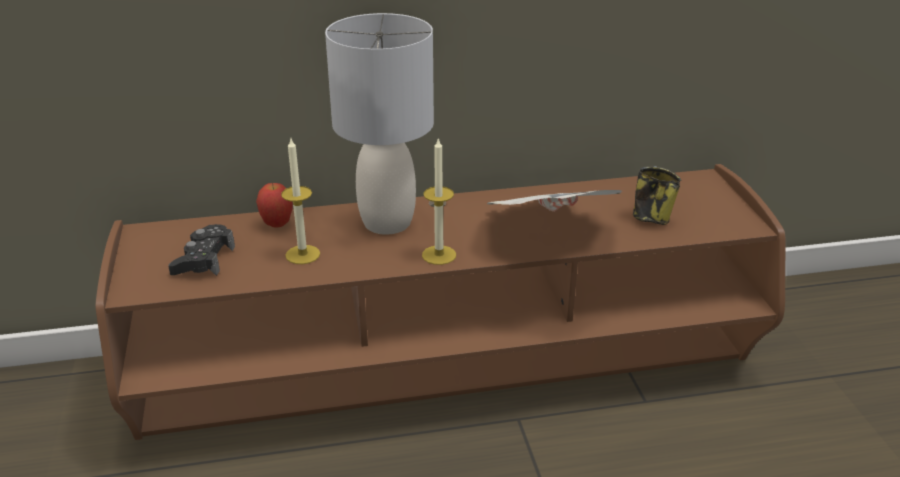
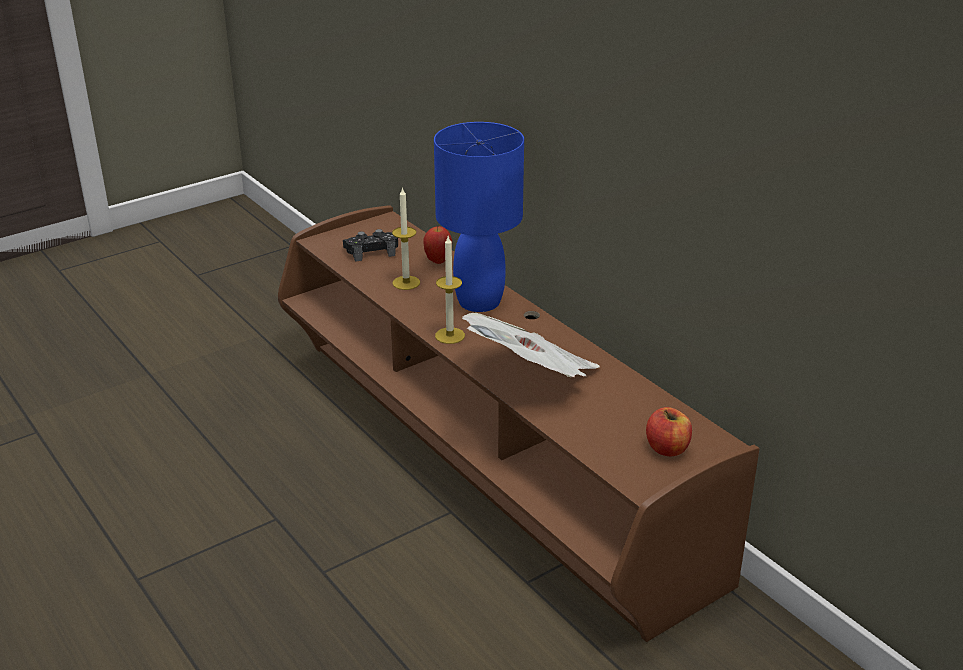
camera: 65 degrees right, 0 degrees up
(386, 222) = (479, 301): grey table lamp -> blue table lamp
(650, 217) = (605, 425): mug -> none
(699, 200) = (667, 448): none -> apple

